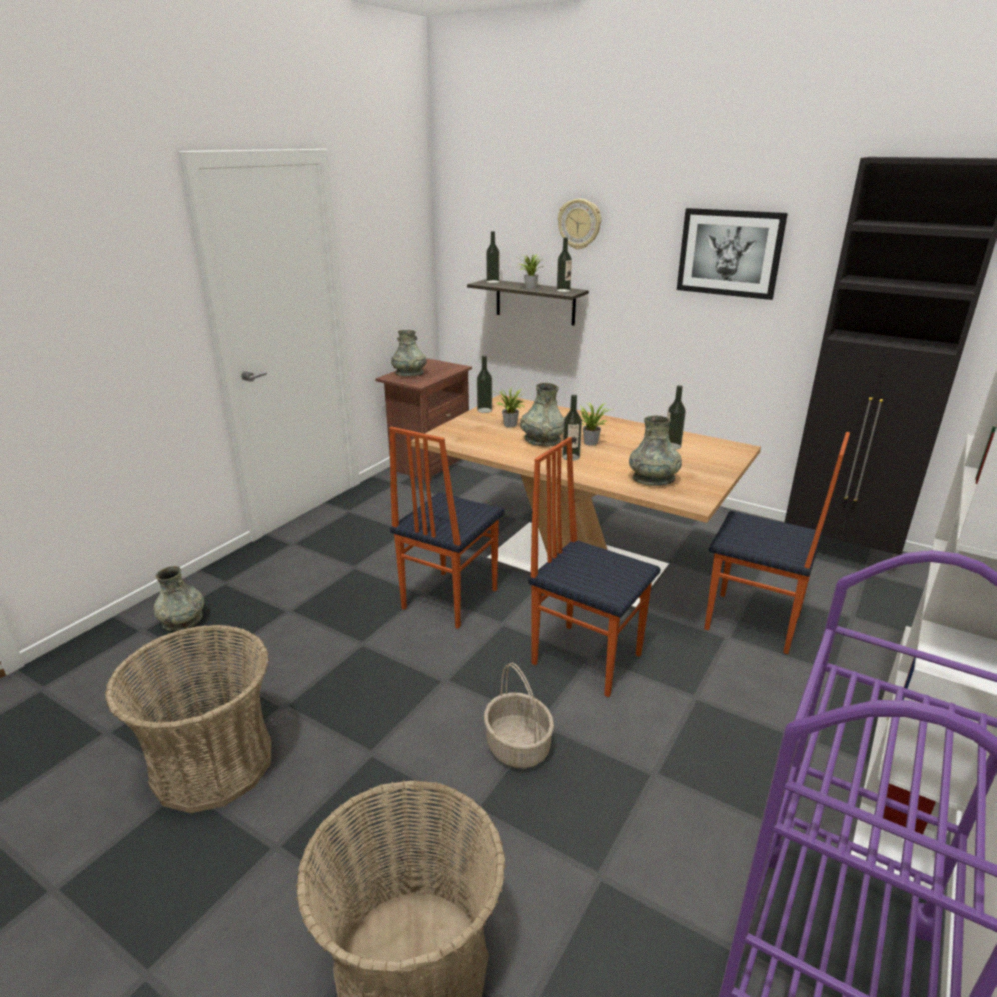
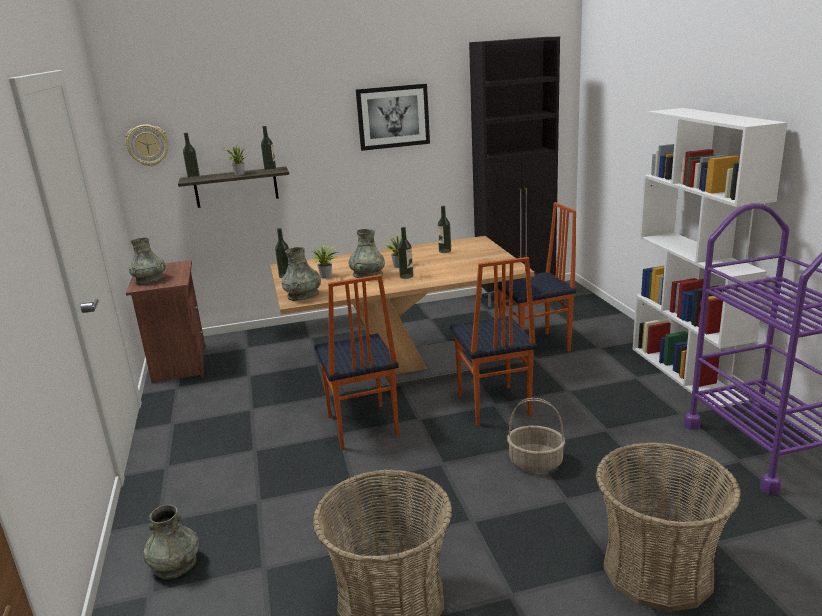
camera: 45 degrees left, 5 degrees down
(579, 224) = (267, 114): wall clock -> wall clock (147, 145)
(586, 657) = (492, 406): chair -> chair turned 90 degrees counterclockwise
(653, 479) = (473, 268): grey vase -> grey vase (303, 295)

